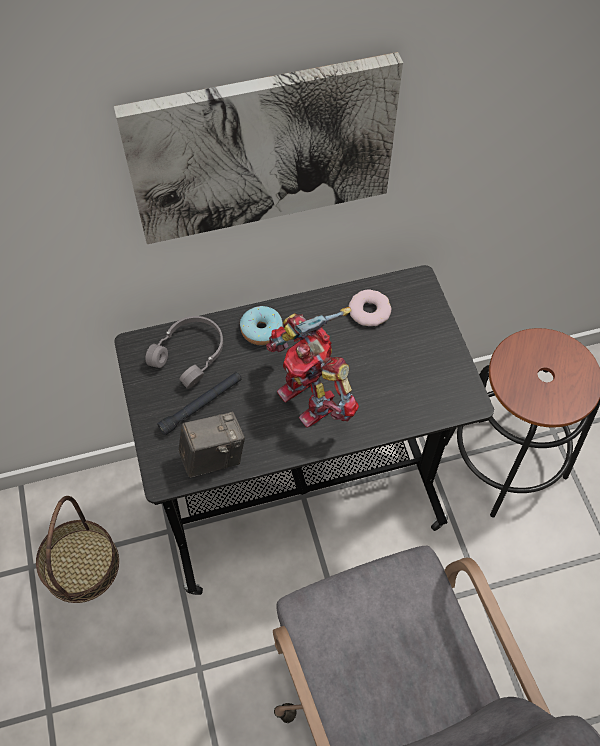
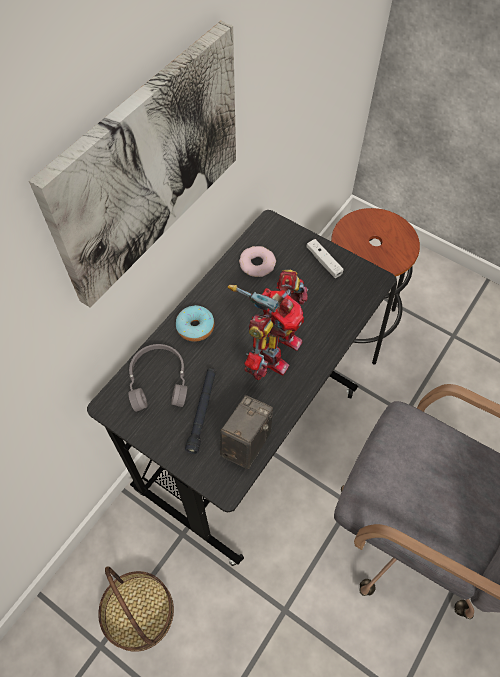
camera: 40 degrees left, 0 degrees up
(311, 397) = (274, 349): toy robot -> toy robot turned 75 degrees counterclockwise
(435, 351) = (324, 262): none -> white game controller

